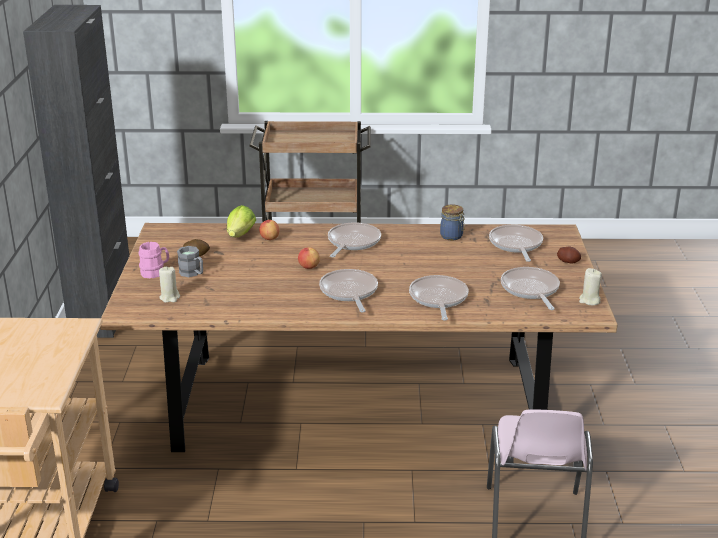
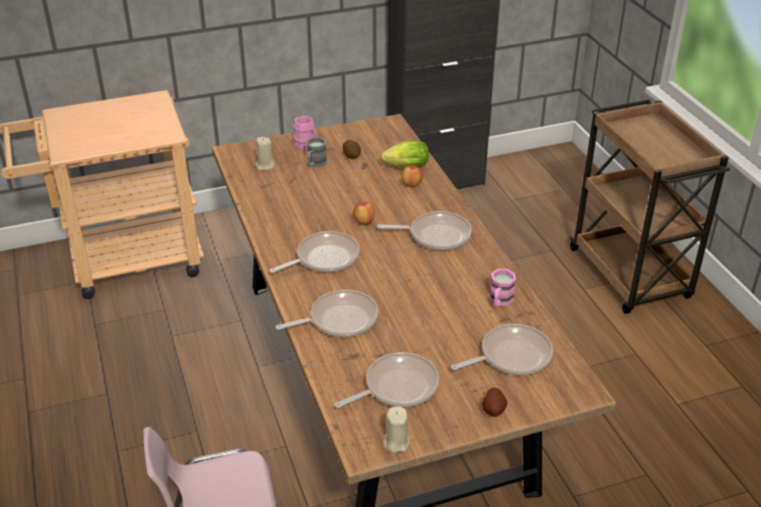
camera: 70 degrees right, 10 degrees up
(452, 236) = (499, 301): jar -> pink mug

